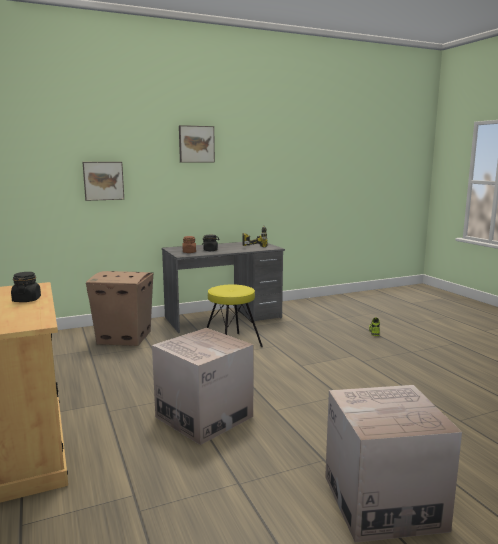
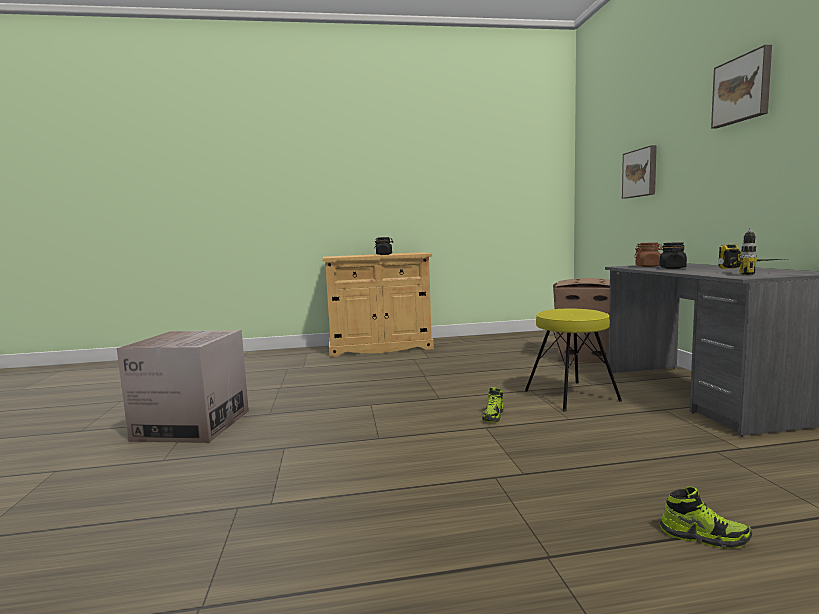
camera: 105 degrees right, 5 degrees down
(204, 417) = (381, 381): cardboard box -> none
(281, 364) = (493, 417): none -> shoe

